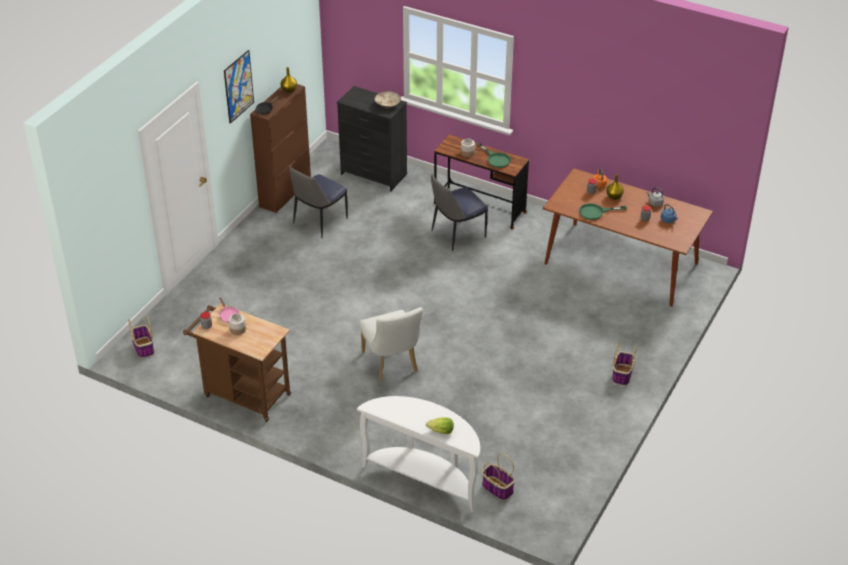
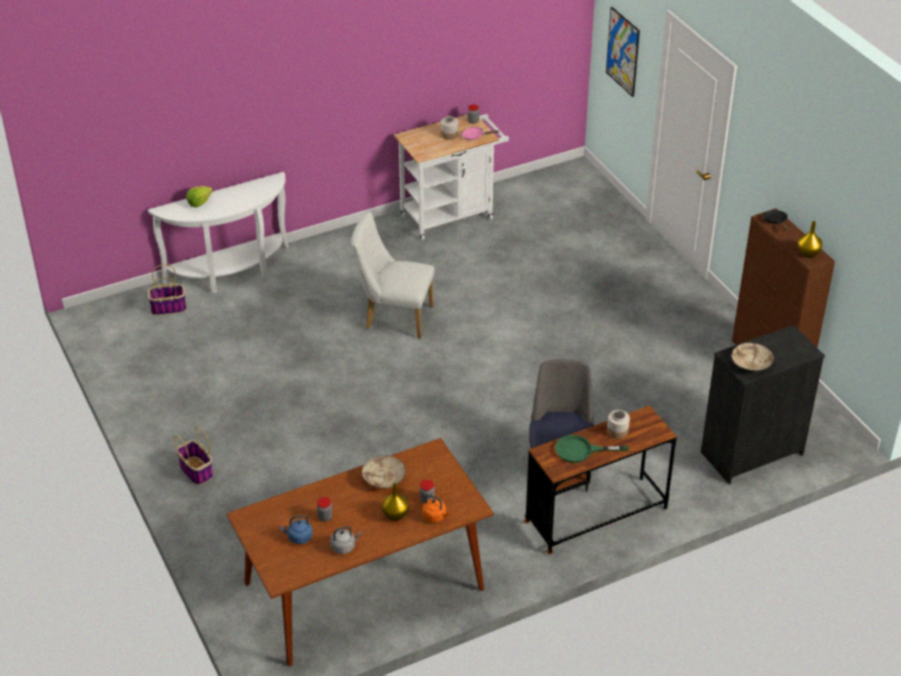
camera: 125 degrees right, 0 degrees up
(143, 347) = (577, 183): basket -> none
(238, 86) = (777, 156): picture -> picture (623, 51)
(243, 394) = (452, 215): brown cart -> white cart
(319, 222) = (684, 366): chair -> none
(596, 212) = (383, 479): green frying pan -> beige bowl

